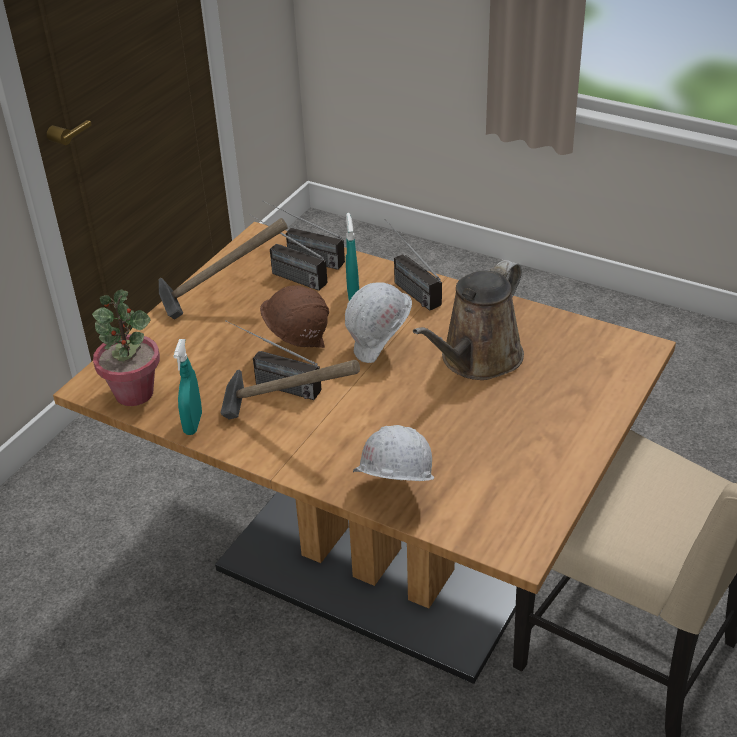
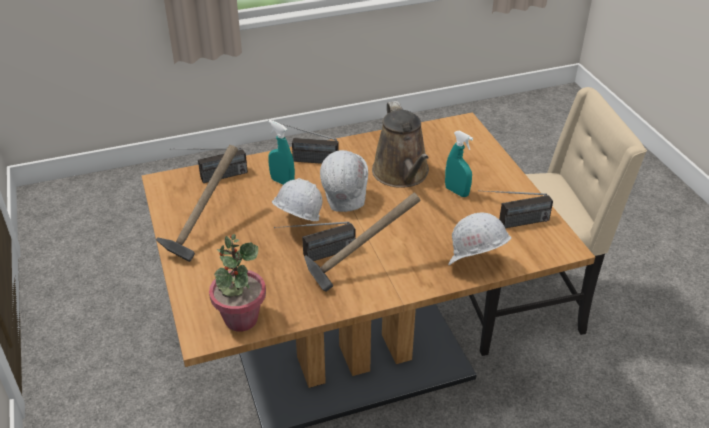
camera: 50 degrees left, 0 degrees up
(193, 424) = (309, 309): turquoise spray bottle -> turquoise spray bottle (456, 191)
(285, 274) = (219, 193): radio -> radio (512, 224)
(297, 347) = (297, 228): brown hard hat -> white hard hat

